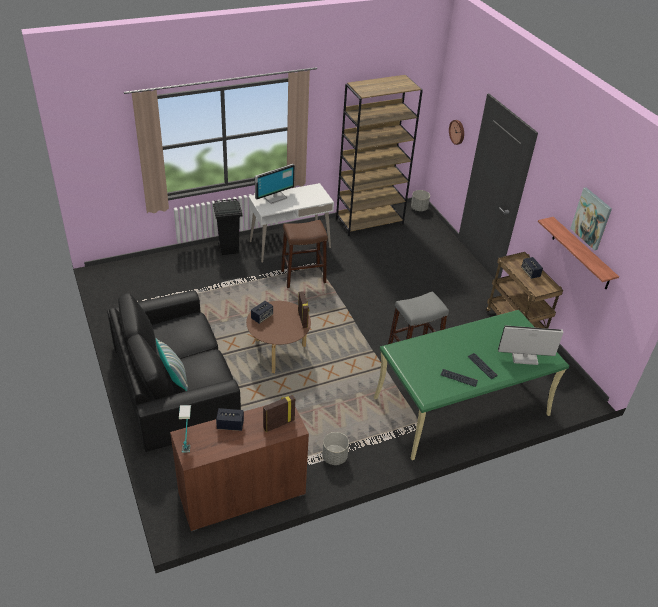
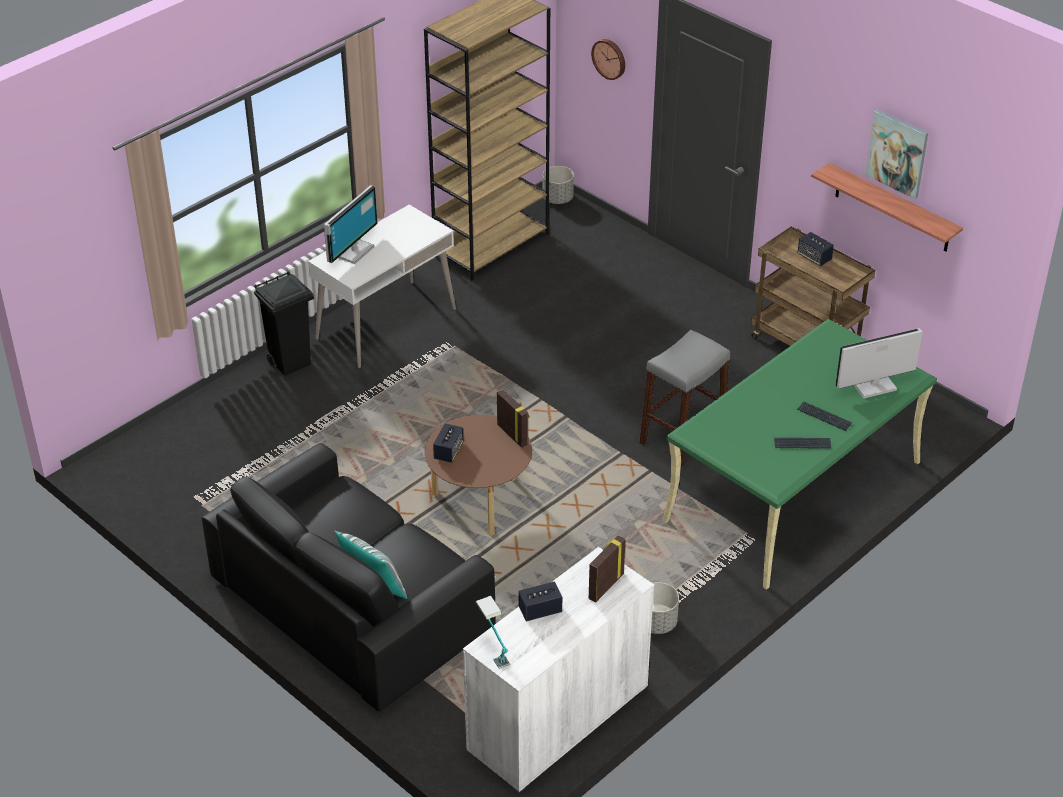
camera: 20 degrees left, 0 degrees up
(242, 494) = (558, 719): brown cabinet -> white cabinet
(303, 276) = (441, 370): brown stool -> none

